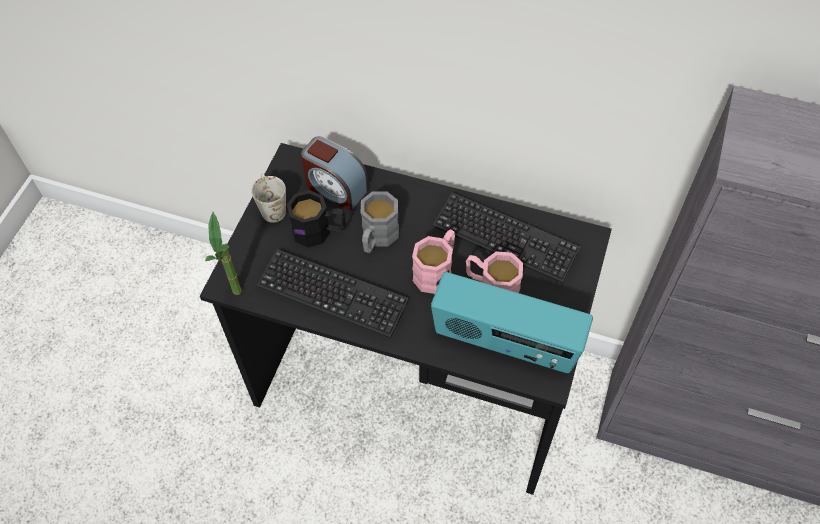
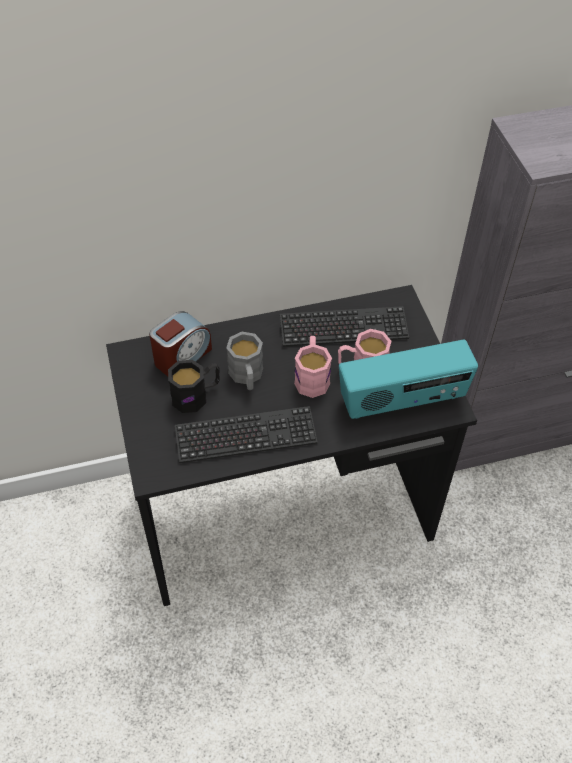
camera: 35 degrees left, 5 degrees down
(239, 299) = (172, 480): potted plant -> none
(271, 206) = (139, 397): white mug -> none
(335, 188) = (182, 356): alarm clock -> alarm clock turned 45 degrees counterclockwise

